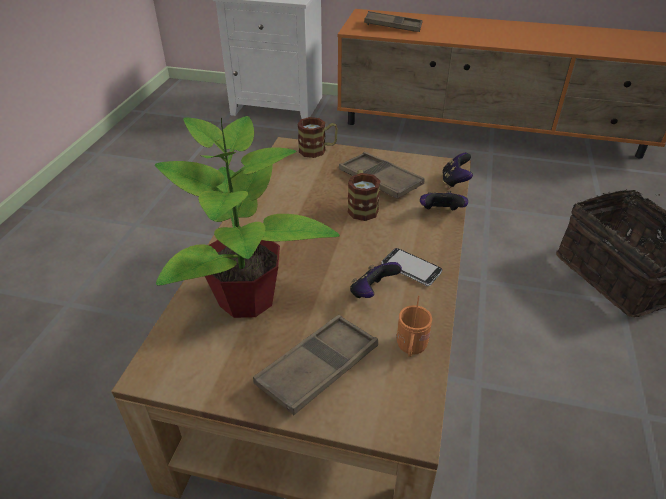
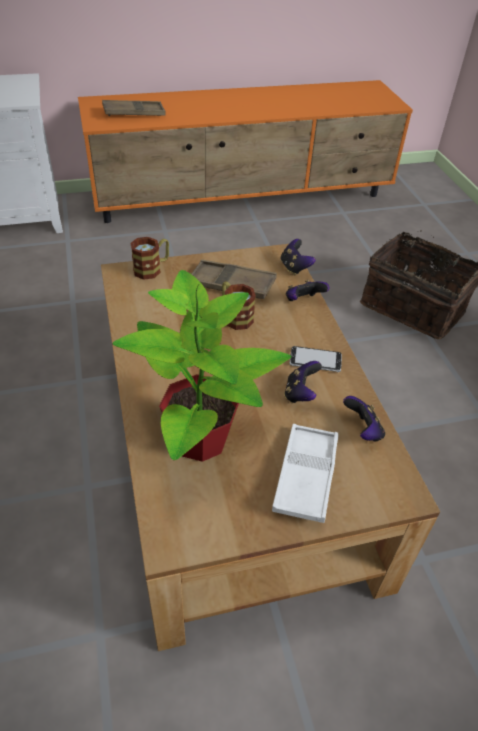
camera: 30 degrees left, 5 degrees up
(318, 368) = (306, 476): brown tray -> white tray
(411, 349) = (362, 430): orange mug -> game controller

